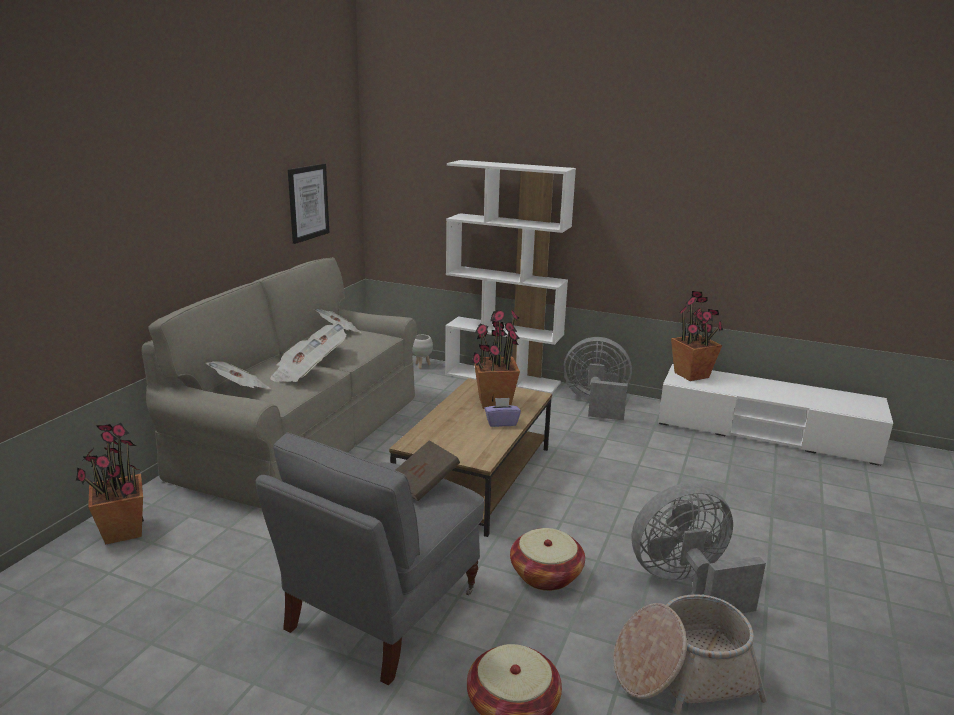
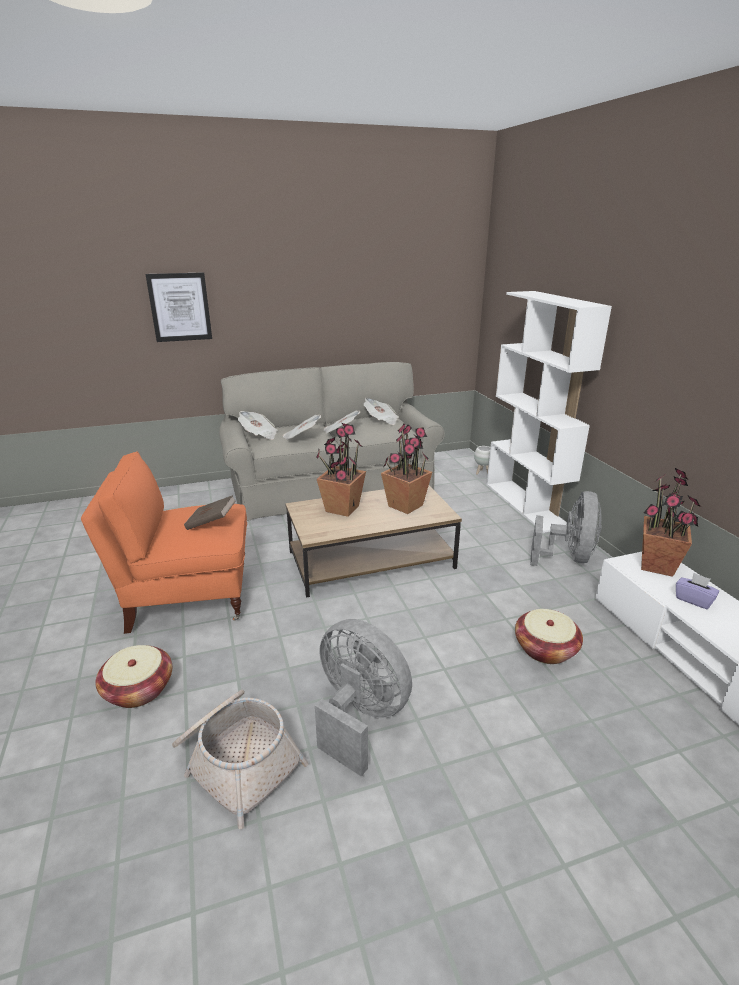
camera: 50 degrees right, 5 degrees up
(122, 532) = (179, 496): potted plant -> potted plant (341, 508)
(308, 202) = (405, 316): picture -> picture (180, 307)
(382, 610) = (188, 598): grey armchair -> orange armchair
(501, 423) = (378, 520): purple tissue box -> purple tissue box (693, 600)
(546, 575) = (290, 641): basket -> basket (545, 649)
(596, 404) = (568, 557): grey fan -> grey fan turned 45 degrees clockwise

